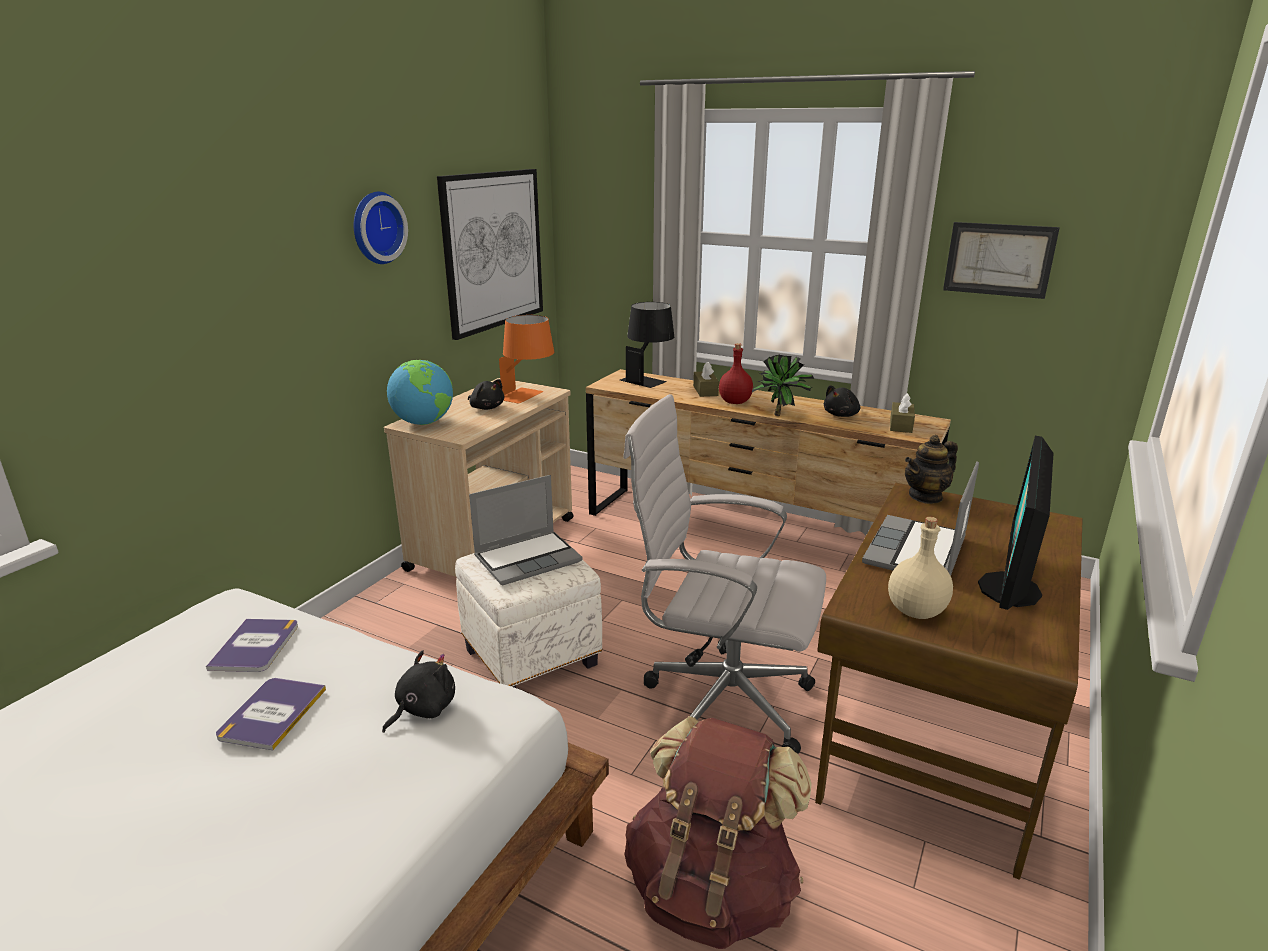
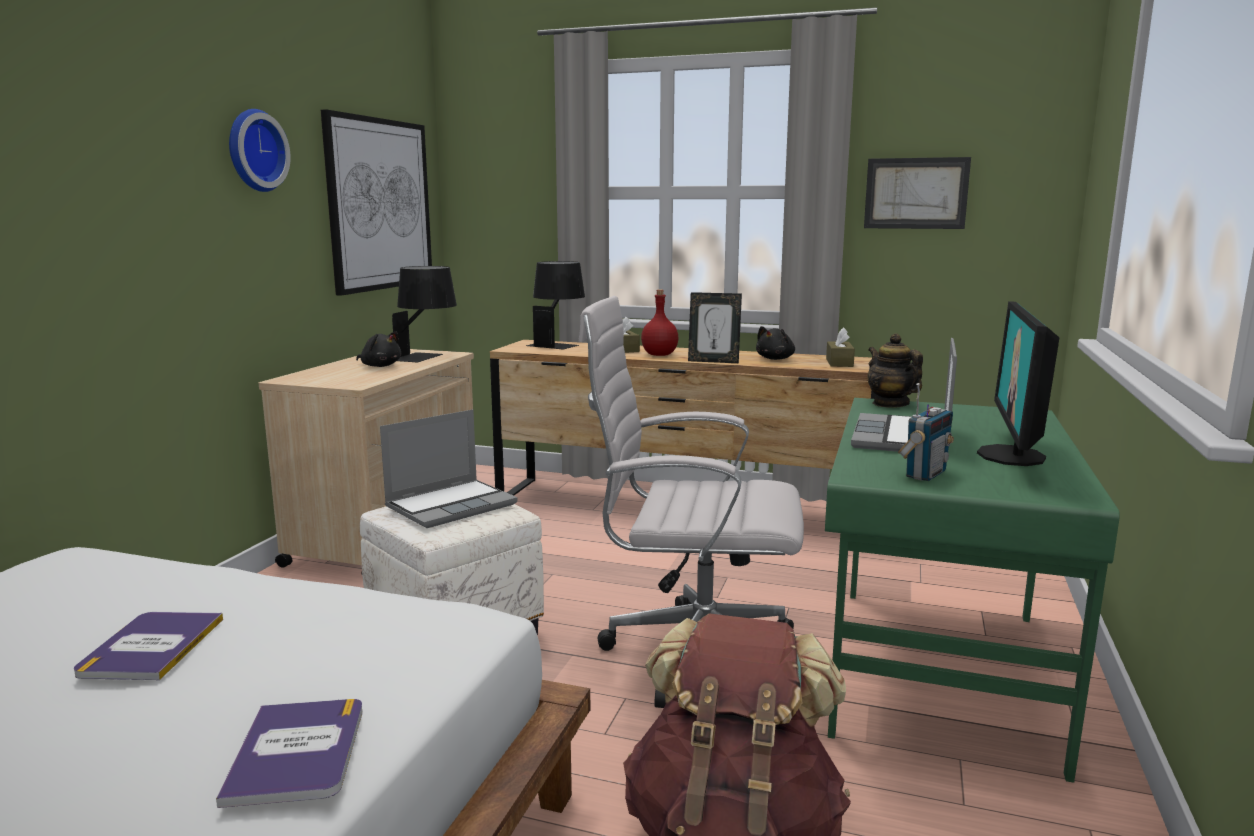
camera: 10 degrees left, 10 degrees down
(255, 646) = (115, 589): book -> book (297, 752)
(423, 709) = (359, 626): black plush toy -> none
(424, 423) = (308, 378): globe -> none
(528, 396) = (426, 357): orange table lamp -> black table lamp
(781, 416) = (713, 361): potted plant -> picture frame
(915, 610) = (924, 474): beige bottle -> radio
(926, 496) = (890, 404): teapot -> teapot turned 105 degrees clockwise
(932, 743) = (936, 670): brown desk -> green desk

